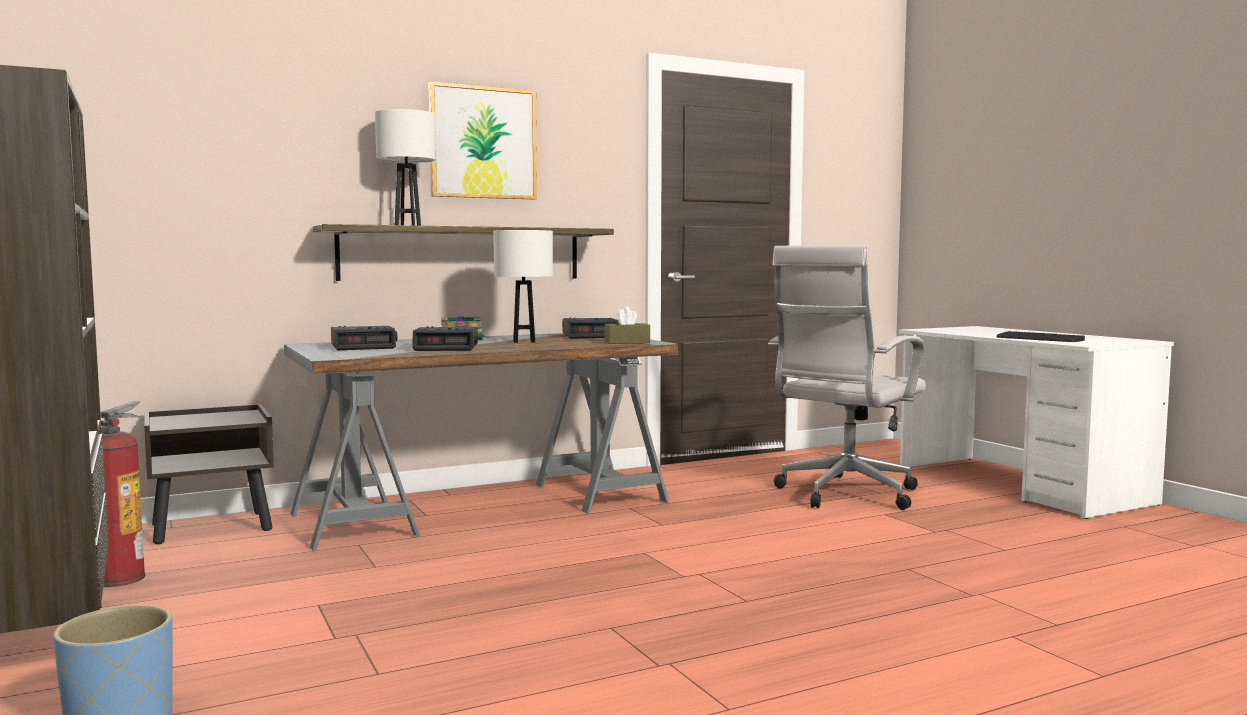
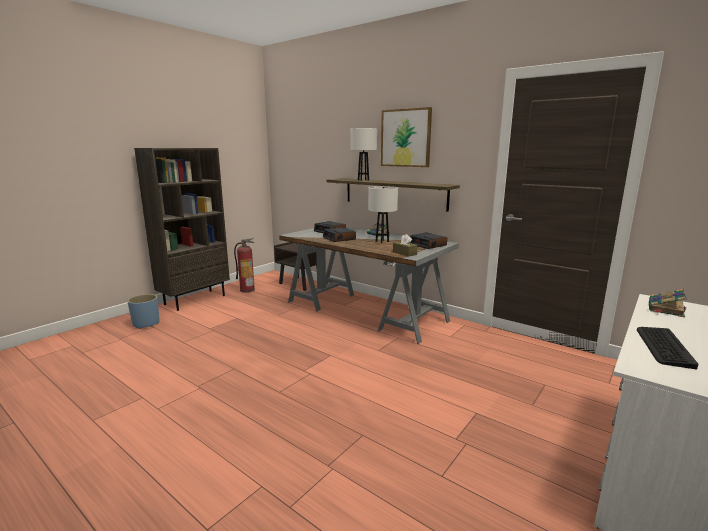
camera: 65 degrees right, 10 degrees up
(844, 495) = (505, 391): white office chair -> none
(948, 331) = (665, 309): none -> book

